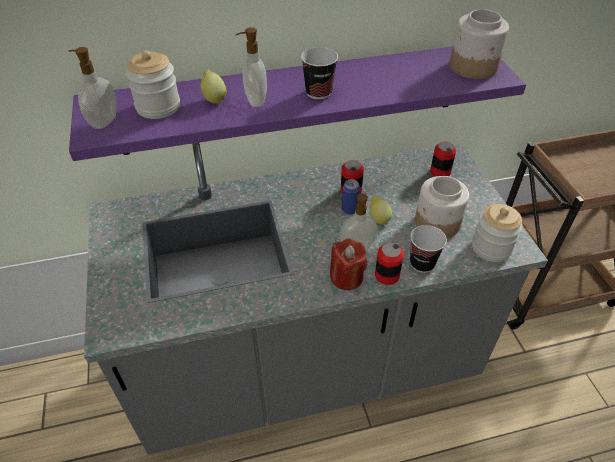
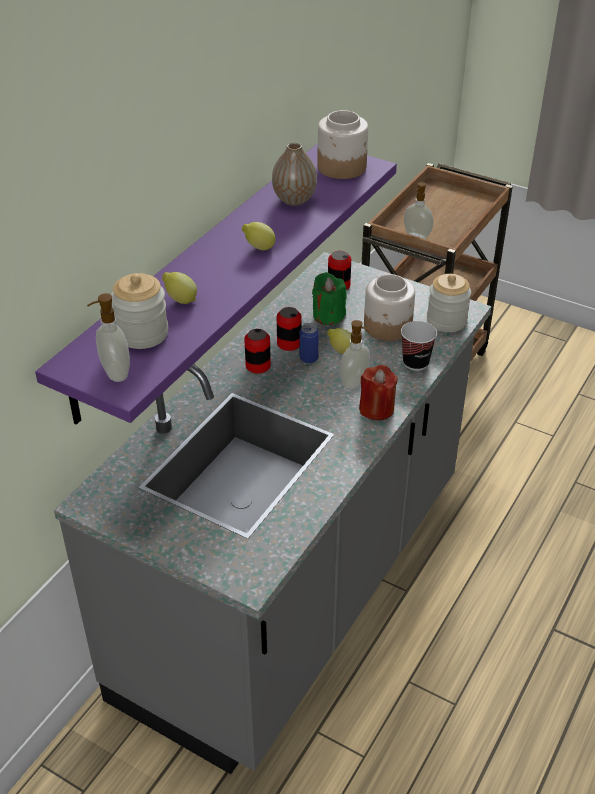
camera: 45 degrees left, 5 degrees down
(255, 100) = (218, 282): soap dispenser -> soap dispenser (416, 236)
(318, 92) = (259, 248): cup -> lemon
(387, 275) = (403, 388): can -> can (258, 366)
(398, 72) = (294, 200): none -> vase
(404, 188) = (328, 315): none -> green candle

